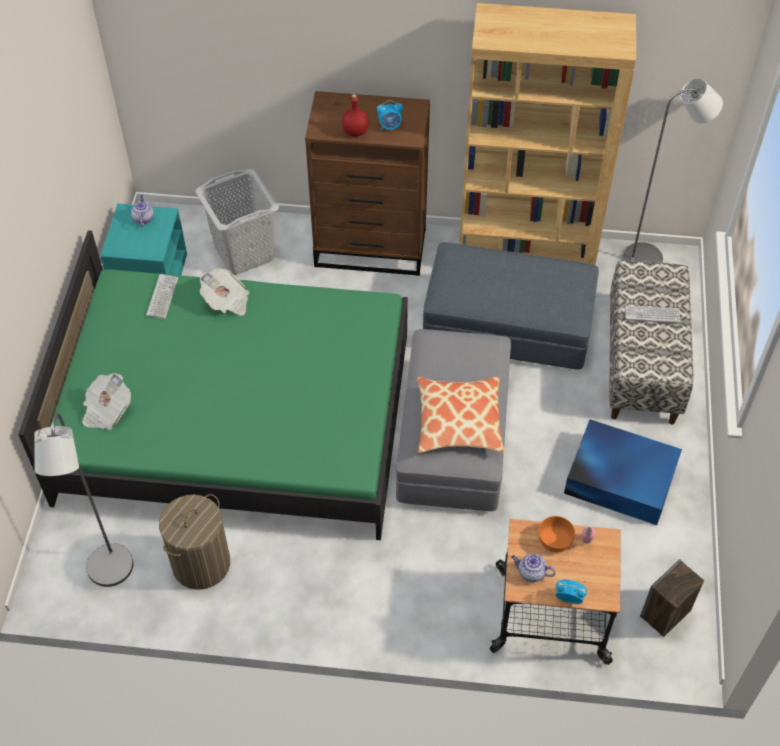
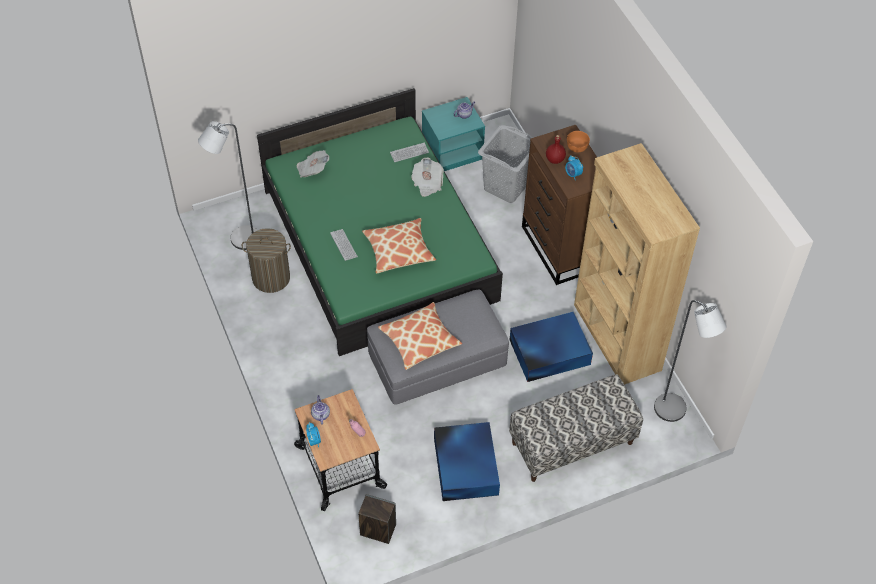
camera: 60 degrees right, 0 degrees up
(311, 377) = (398, 251): none -> pillow
(507, 326) = (548, 352): grey ottoman -> blue storage box
(554, 540) = (350, 417): orange bowl -> orange bowl (577, 146)
(652, 314) = (580, 411): keyboard -> keyboard (343, 245)

